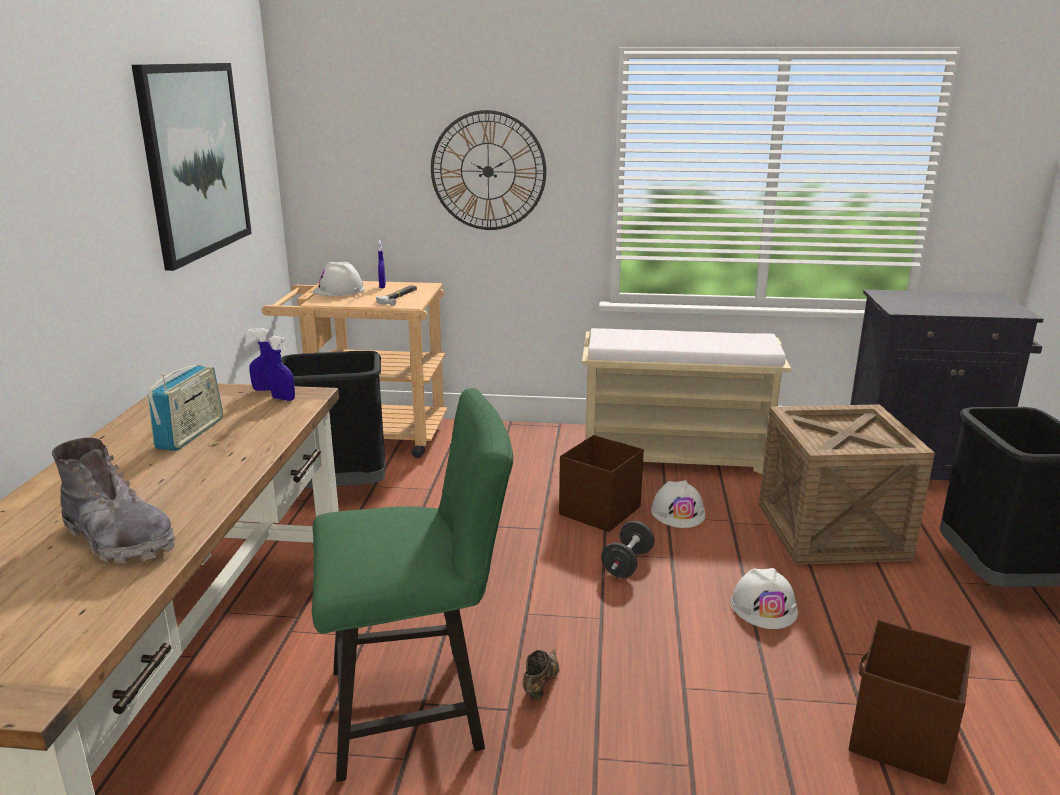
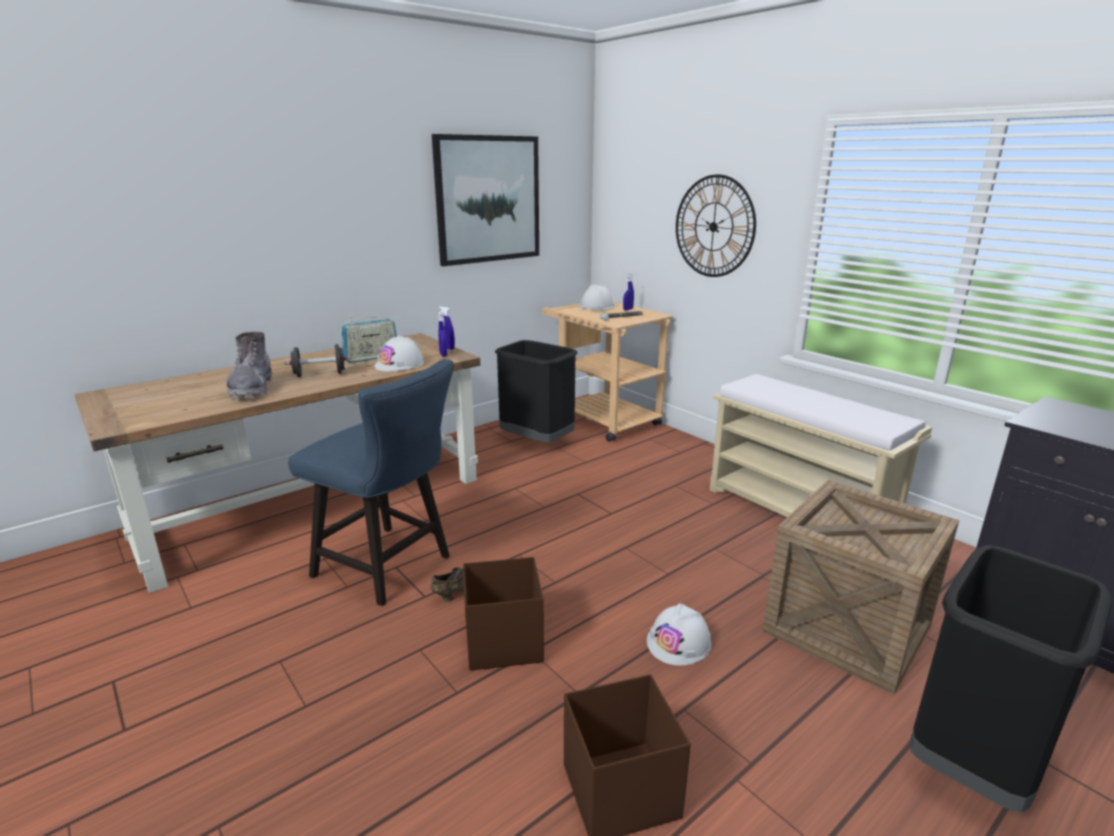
camera: 45 degrees right, 0 degrees up
(419, 708) = (390, 568): green chair -> blue chair
(598, 511) = (669, 521): brown storage box -> brown storage box (502, 642)
(627, 564) = (629, 561): black dumbbell -> black dumbbell (320, 374)
(678, 512) = (728, 549): white hard hat -> white hard hat (399, 364)

